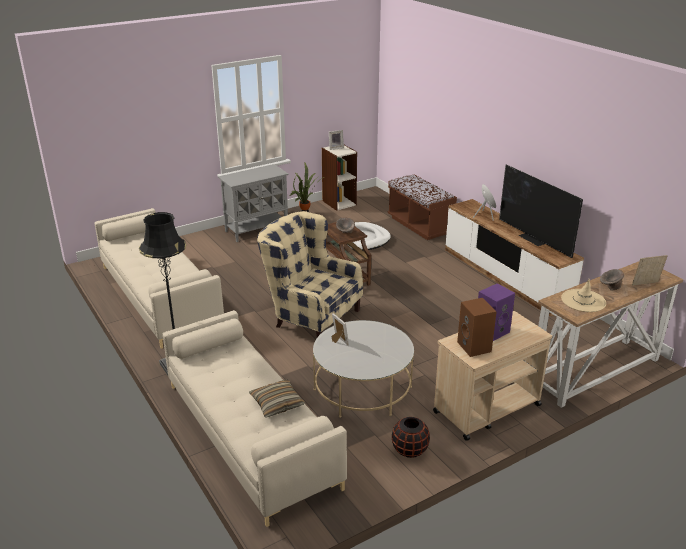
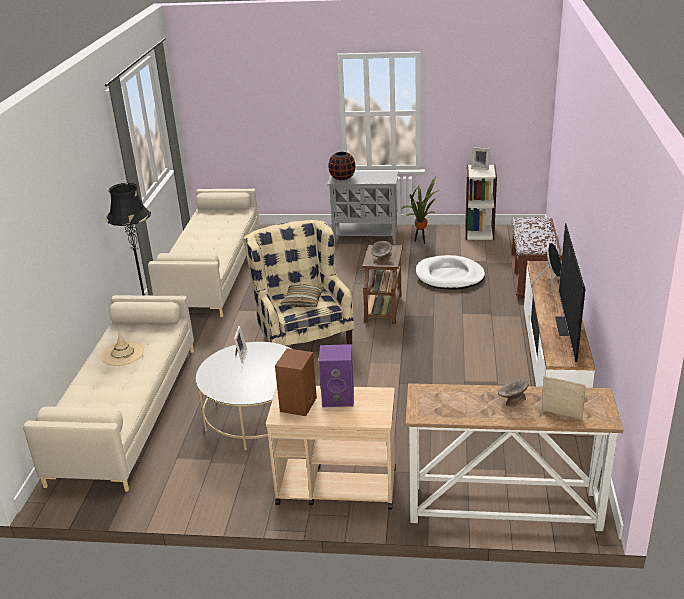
camera: 40 degrees right, 0 degrees up
(277, 403) = (124, 388): pillow -> pillow (303, 301)
(409, 450) = (219, 487): black vase -> black vase (342, 178)
(583, 301) = (454, 403): beige hat -> beige hat (122, 353)

